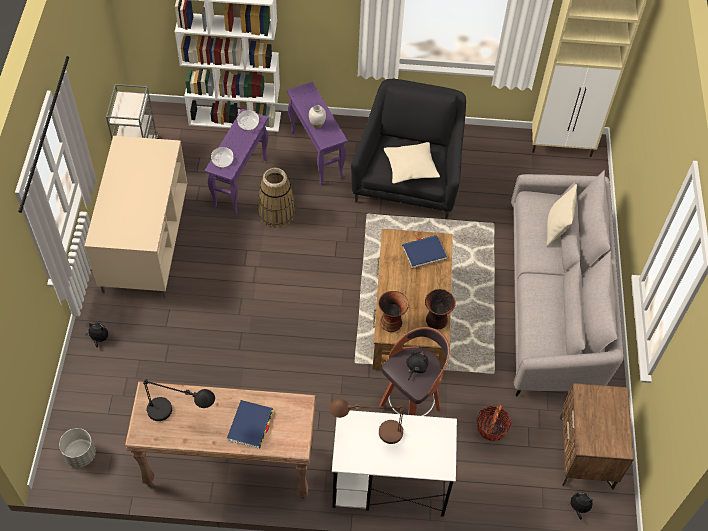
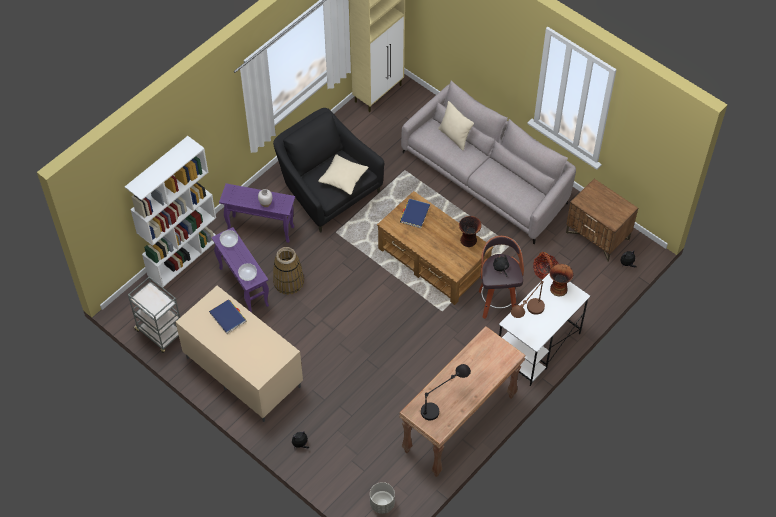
camera: 50 degrees left, 0 degrees up
(250, 425) = (479, 371): blue book -> blue book (228, 317)
(391, 322) = (450, 264): vase -> vase (558, 288)

